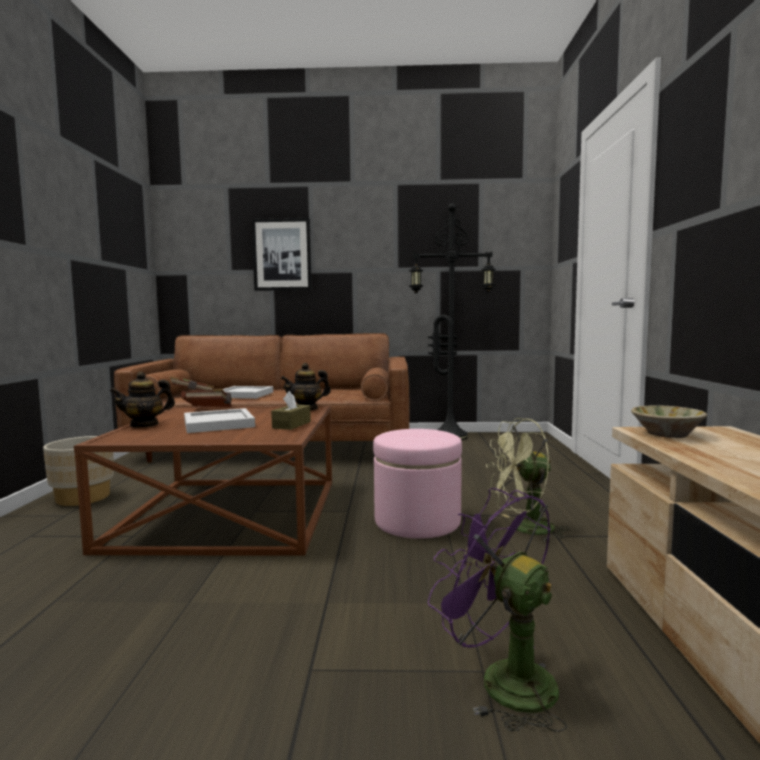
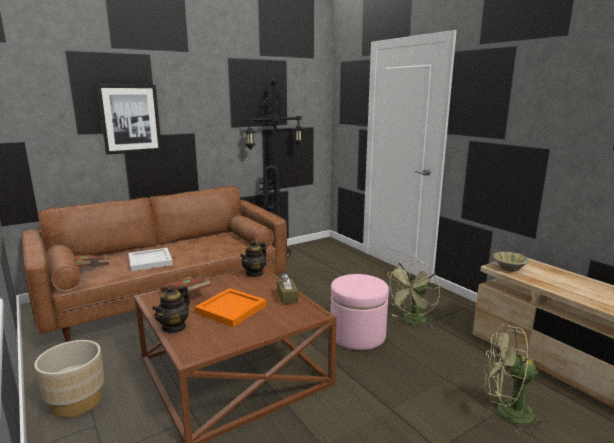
camera: 35 degrees left, 10 degrees up
(220, 424) = (232, 309): white tray -> orange tray
(503, 679) = (506, 412): purple fan -> green fan

